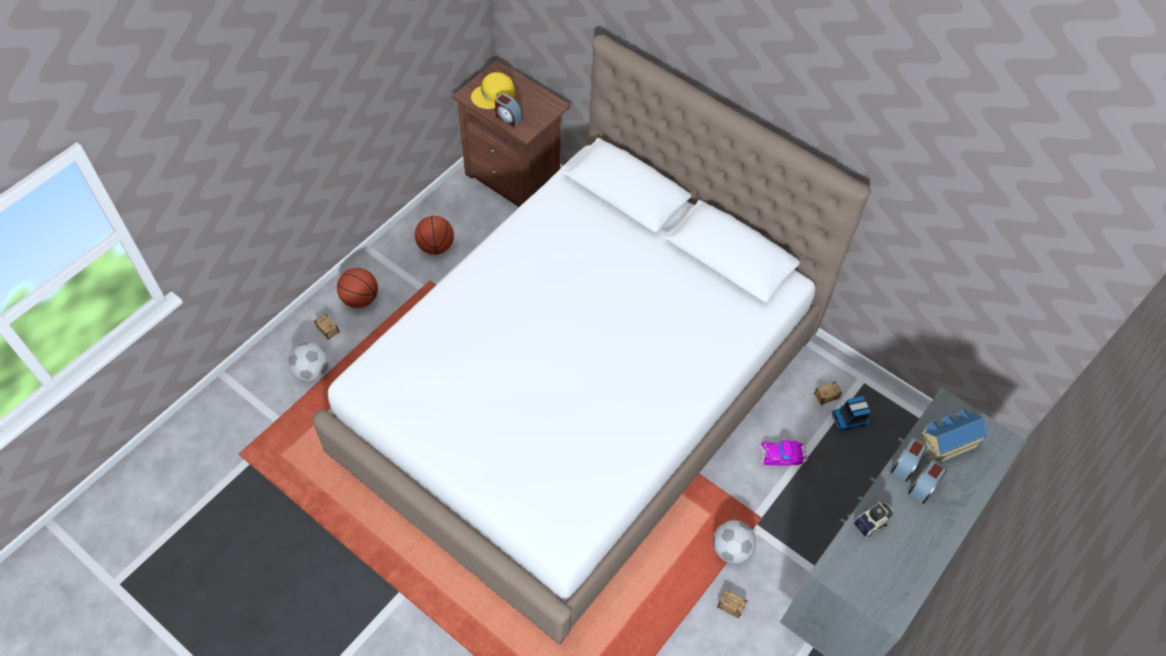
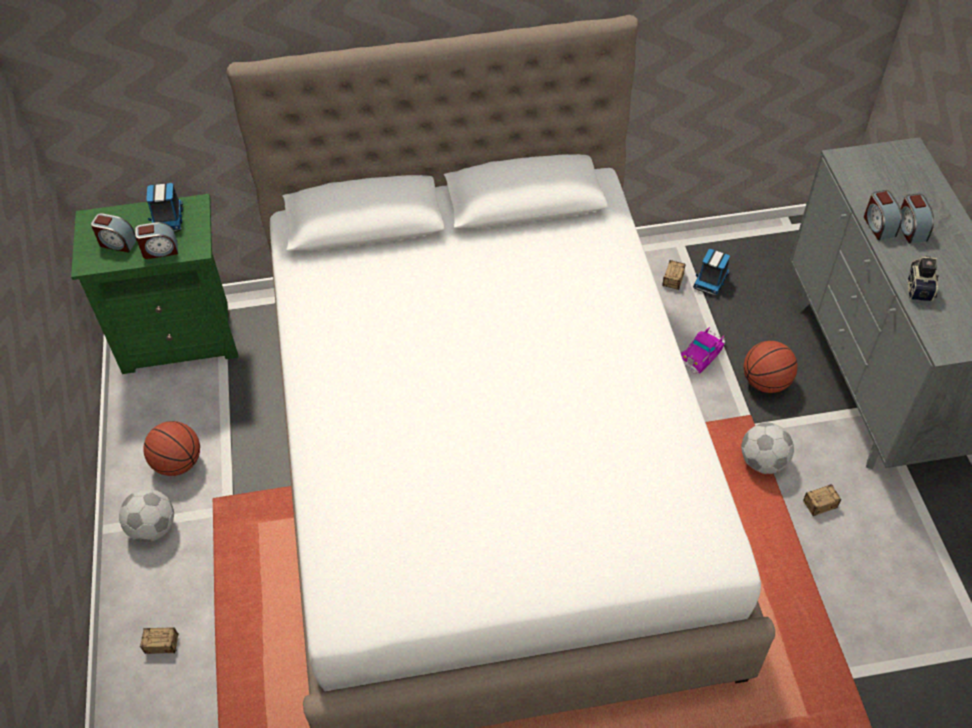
camera: 45 degrees left, 5 degrees down
(311, 371) = (197, 700): football -> football (153, 528)
(360, 299) = (159, 582): basketball -> basketball (765, 382)
(493, 95) = (117, 243): yellow cap -> alarm clock
(515, 178) = (181, 335): brown nightstand -> green nightstand
(533, 102) = (168, 219): none -> toy truck
(944, 444) = (879, 187): toy house -> none

